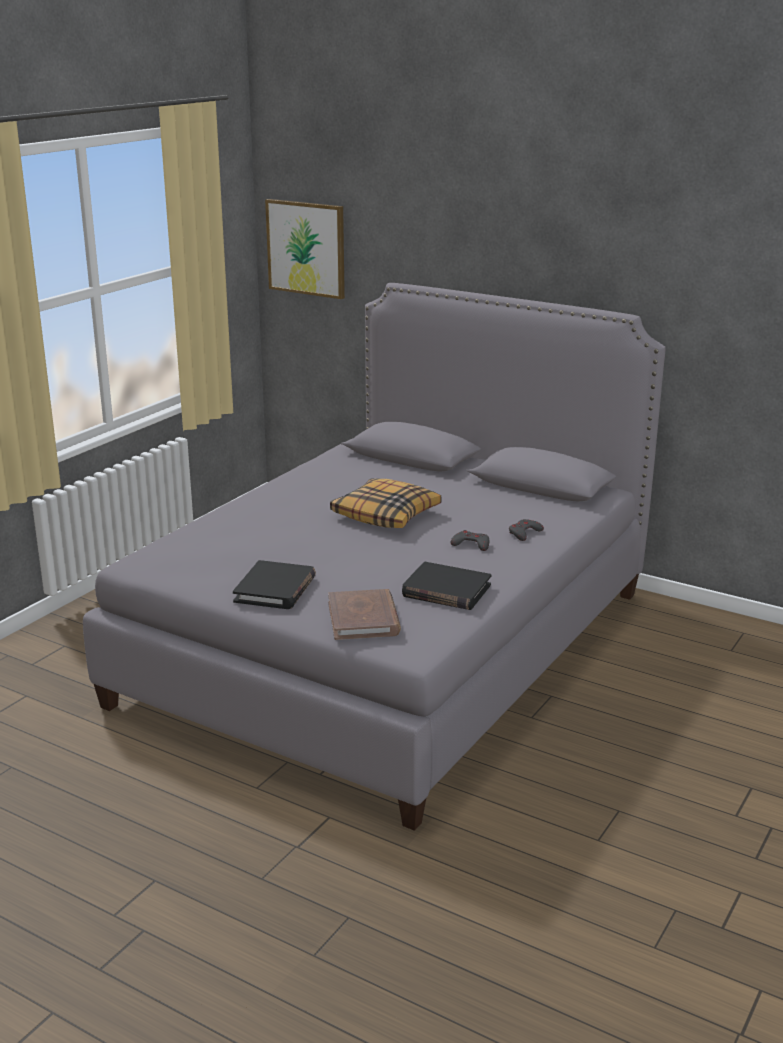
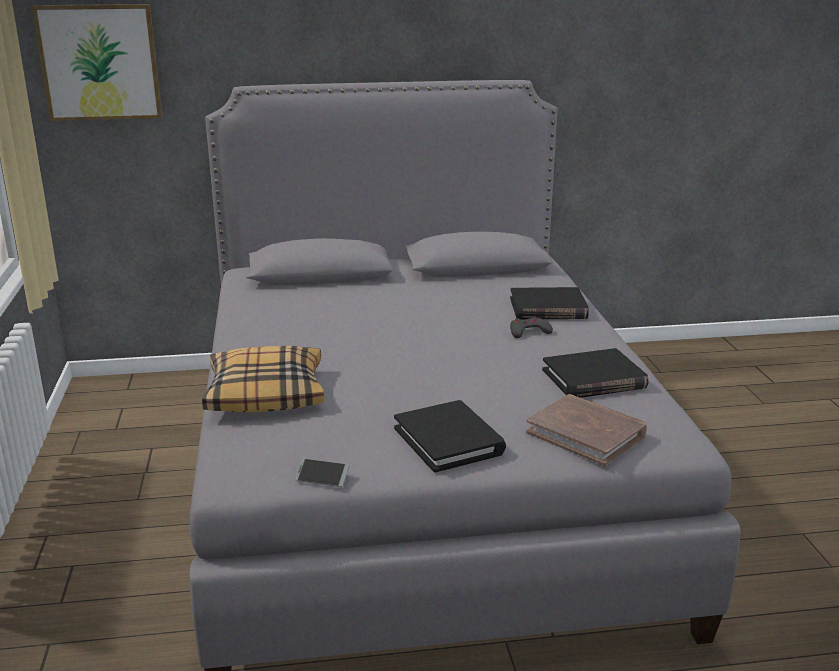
camera: 40 degrees left, 0 degrees up
(173, 581) = (322, 478): none -> phone
(386, 514) = (405, 330): pillow -> pillow (266, 393)
(524, 533) = (548, 308): grey game controller -> black book

